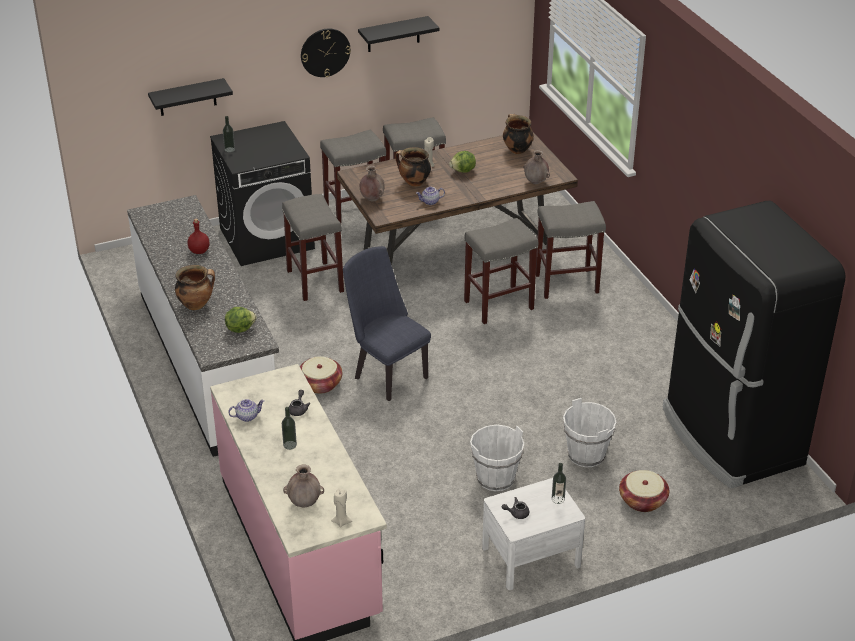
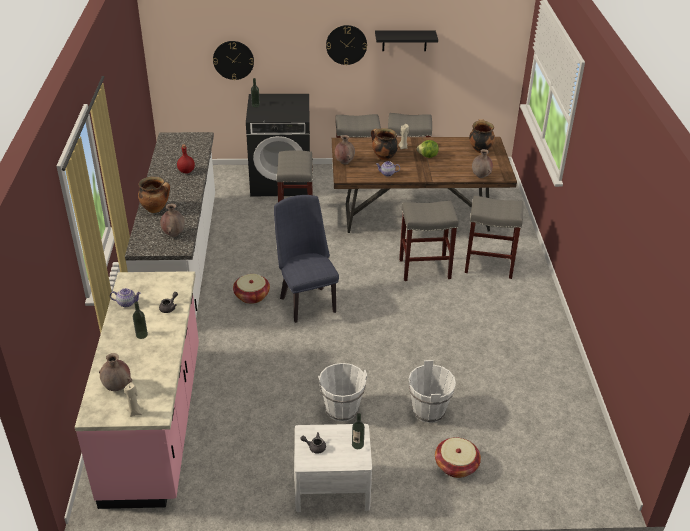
camera: 20 degrees right, 0 degrees up
(187, 97) = (233, 60): black shelf -> wall clock
(240, 328) = (174, 234): lettuce -> brown vase
(730, 437) = (564, 431): black fridge -> none

